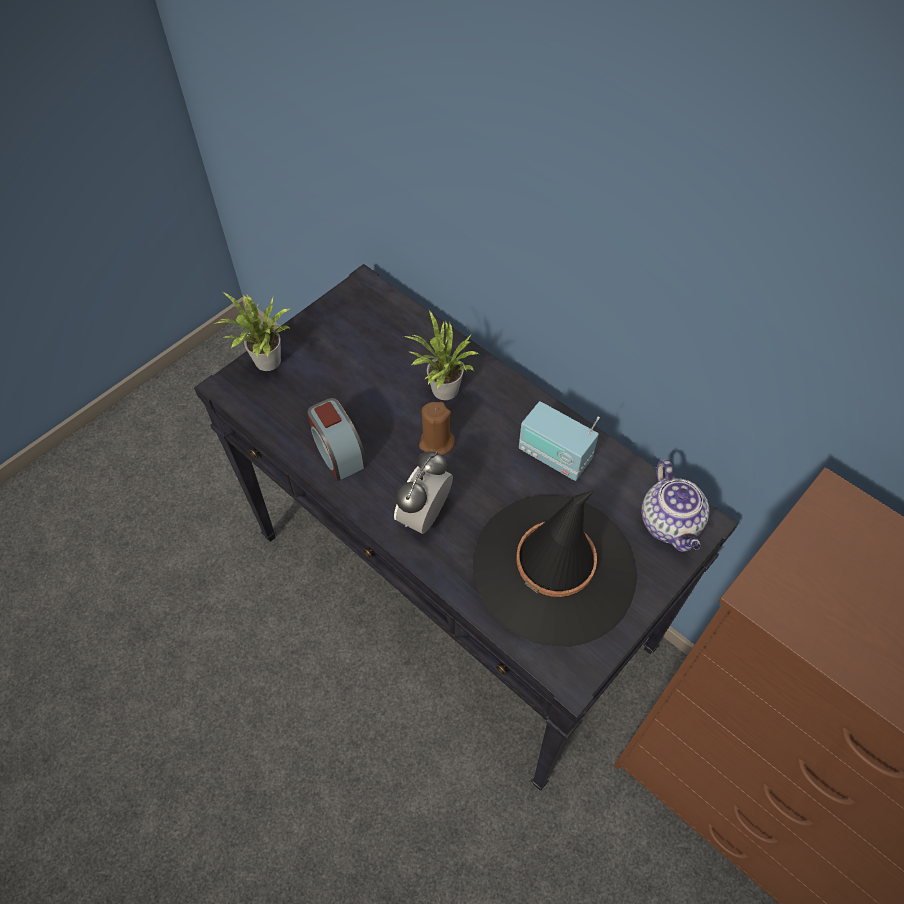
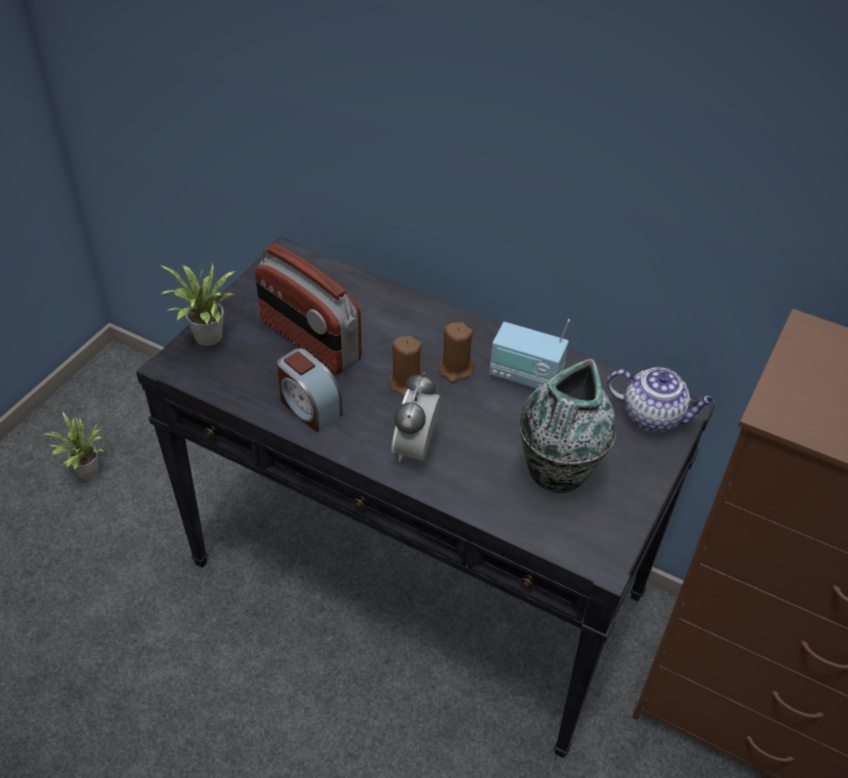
camera: 15 degrees left, 10 degrees down
(358, 381) = (309, 341): none -> radio
(441, 391) = (396, 337): potted plant -> potted plant (85, 472)
(488, 436) = (455, 369): none -> brown candle
(554, 569) = (557, 473): black hat -> vase
(670, 524) = (653, 416): teapot -> teapot turned 45 degrees counterclockwise

